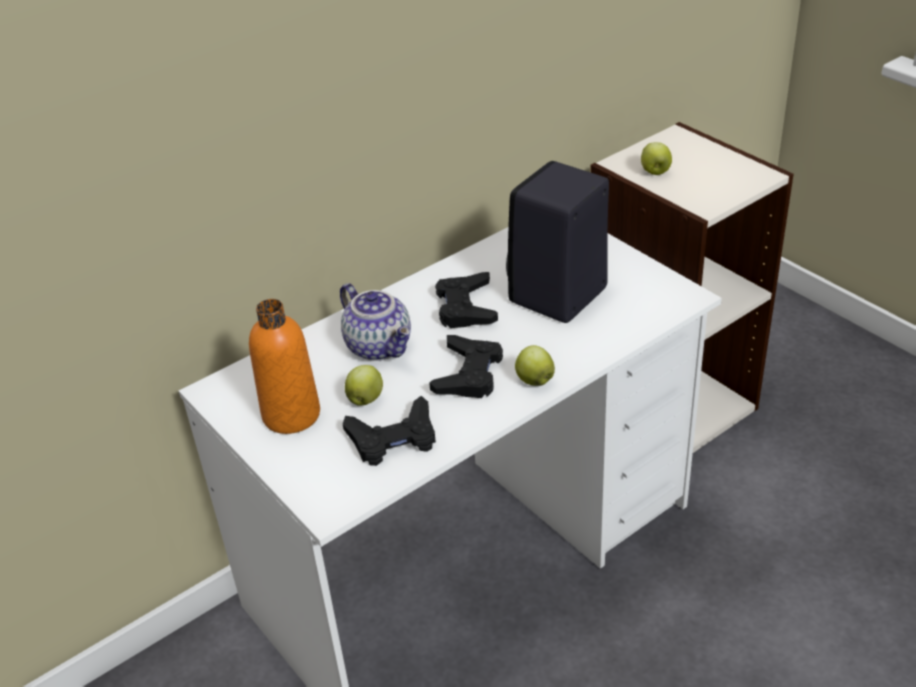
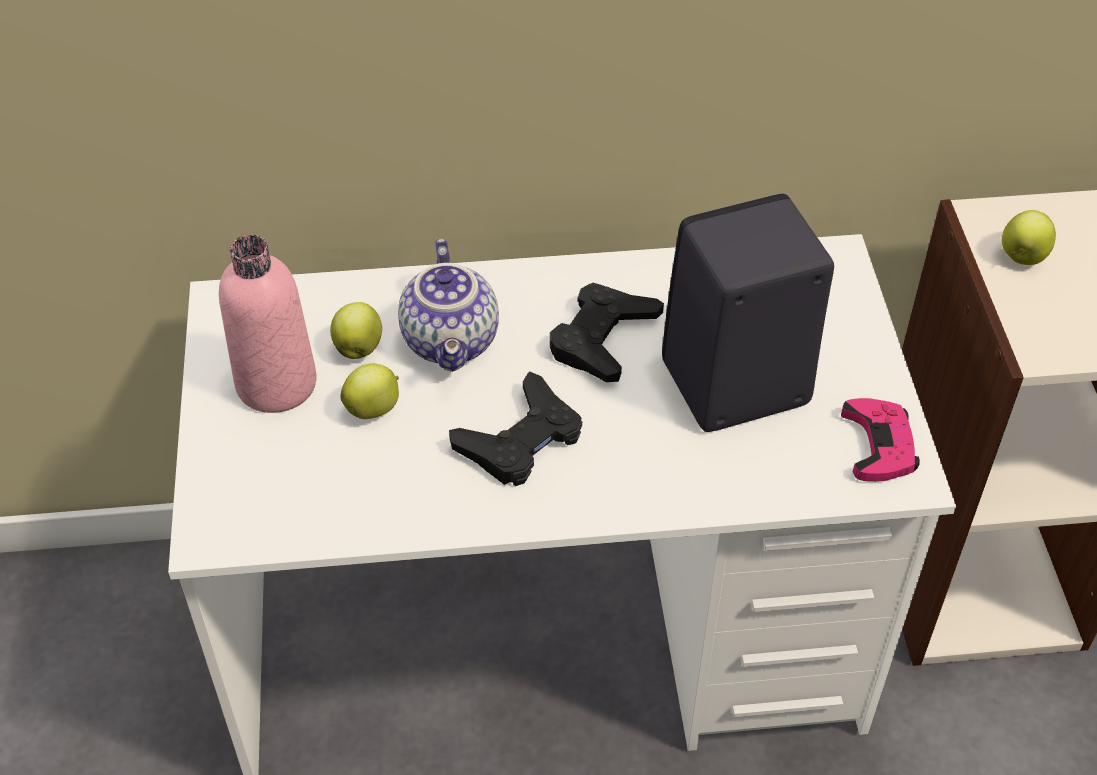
camera: 30 degrees right, 10 degrees up
(291, 415) = (276, 384): orange bottle -> pink bottle
(393, 439) = (357, 483): black game controller -> none
(534, 380) = (591, 495): apple -> apple (358, 347)
(658, 289) = (878, 445): none -> pink game controller

